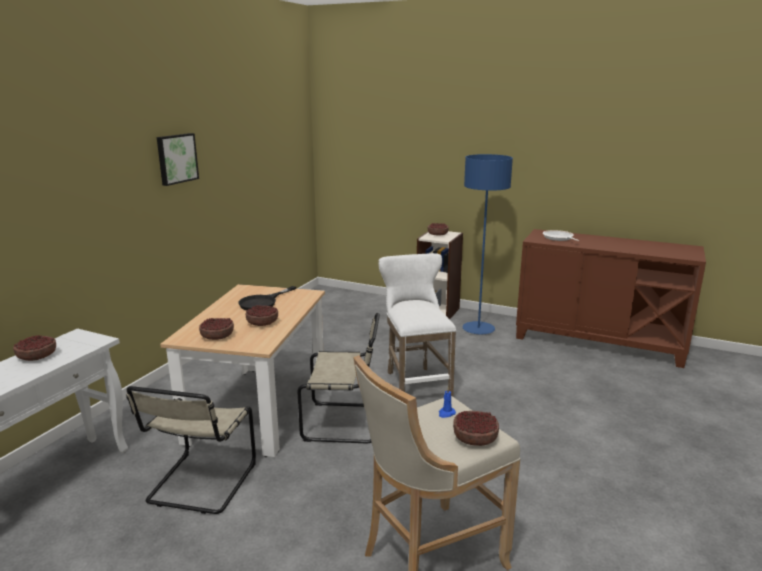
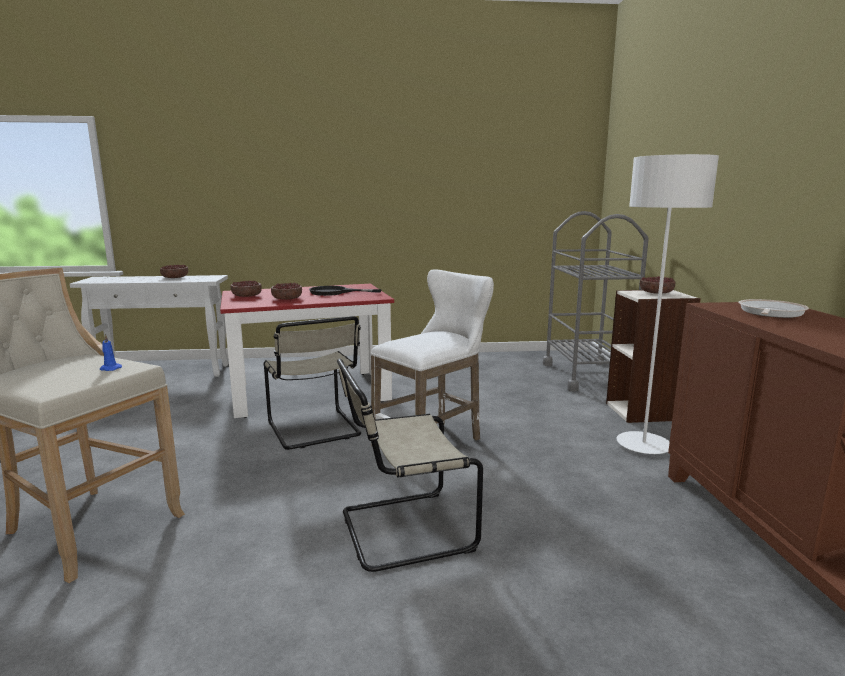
camera: 60 degrees right, 5 degrees down
(176, 158) = (371, 163): picture -> none
(200, 485) = (183, 407): beige chair -> beige chair (401, 530)
(259, 408) = (310, 393): beige dining table -> red dining table
(365, 303) = (586, 375): none -> grey cart
(475, 438) = (48, 385): bowl -> none
(478, 329) = (643, 445): blue floor lamp -> white floor lamp

